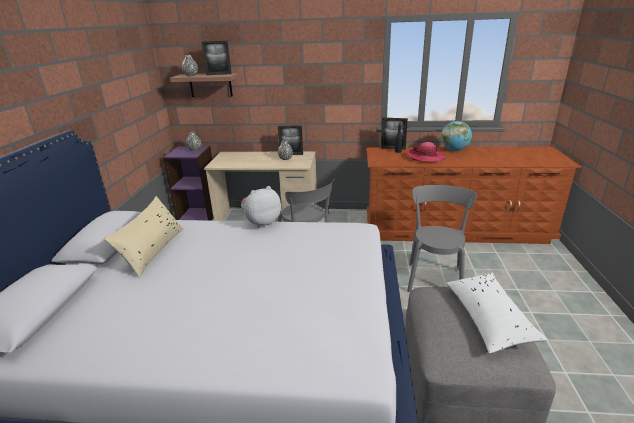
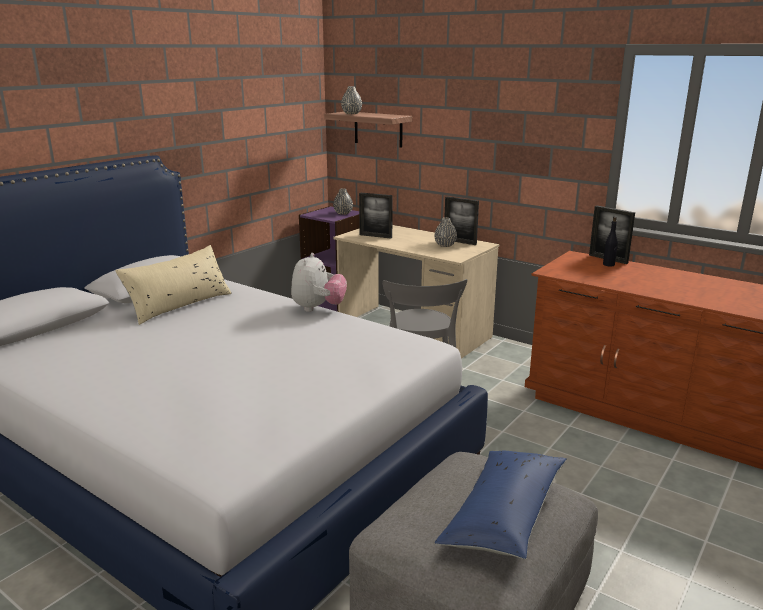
camera: 30 degrees right, 5 degrees down
(218, 74) = (384, 115): picture frame -> picture frame (375, 236)
(262, 223) = (318, 308): plush toy -> plush toy turned 105 degrees clockwise
(425, 157) = (642, 280): hat -> none
(434, 278) = (575, 475): grey chair -> none
(454, 150) = (710, 281): globe -> none
(488, 318) = (504, 515): white pillow -> blue pillow

